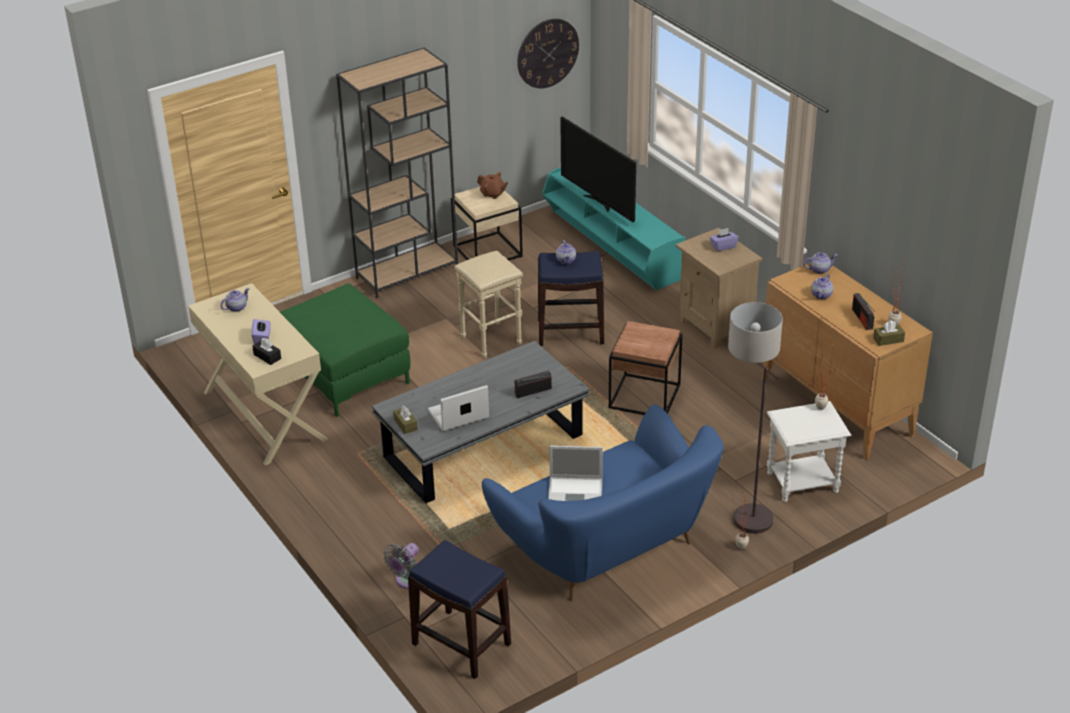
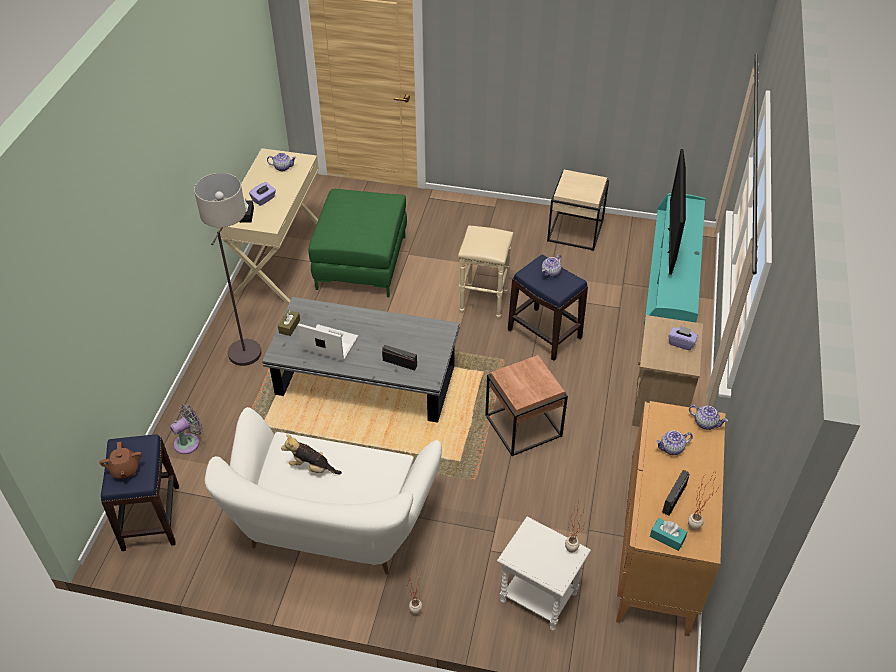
camera: 45 degrees right, 10 degrees up
(407, 272) = (501, 213): bookcase -> none
(407, 580) = (189, 442): grey fan -> grey fan turned 150 degrees clockwise
(492, 194) = (590, 186): brown teapot -> brown teapot (125, 470)
(547, 53) = (699, 85): wall clock -> none
(576, 492) = (312, 467): laptop -> plush toy
(607, 547) = (330, 526): blue sofa -> white sofa
(745, 513) = (458, 585): grey floor lamp -> grey floor lamp (248, 346)
(888, 340) = (667, 537): brown tissue box -> turquoise tissue box

